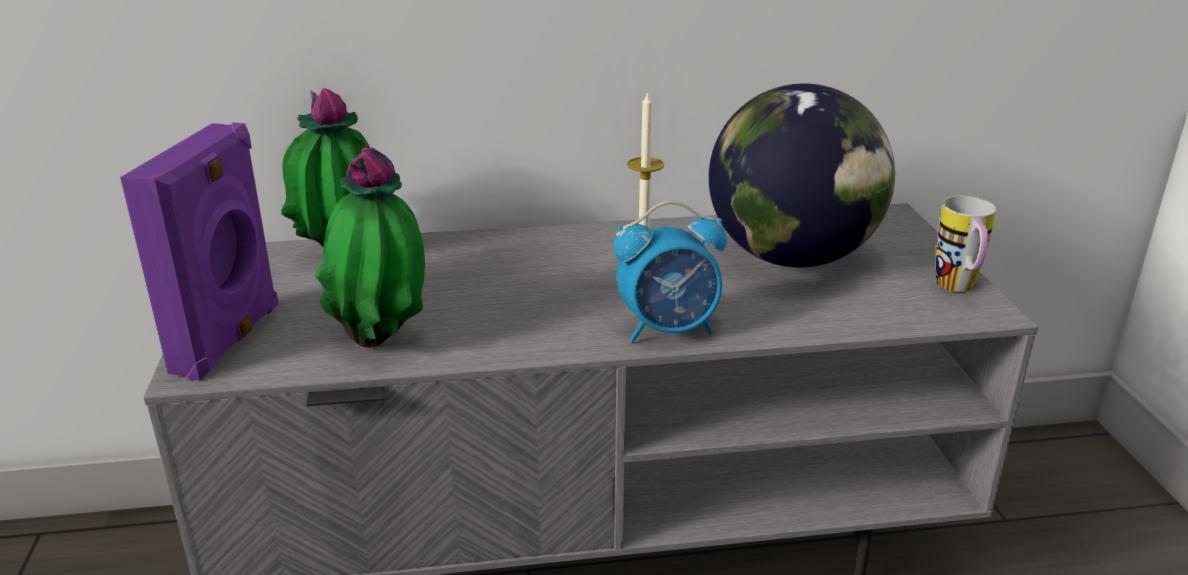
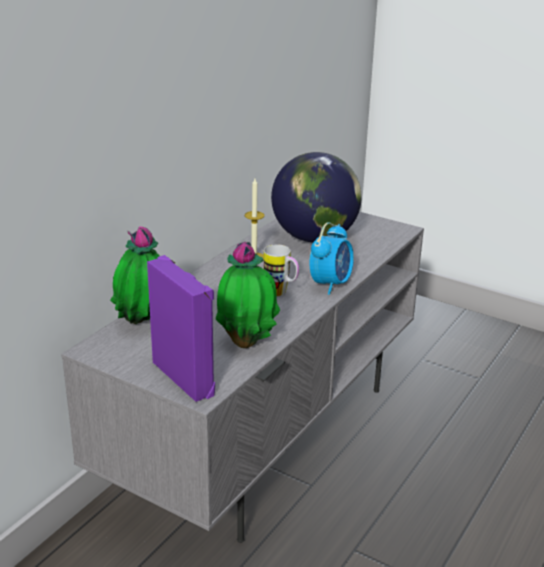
camera: 50 degrees left, 0 degrees up
(958, 290) = (383, 225): mug -> mug (281, 293)

